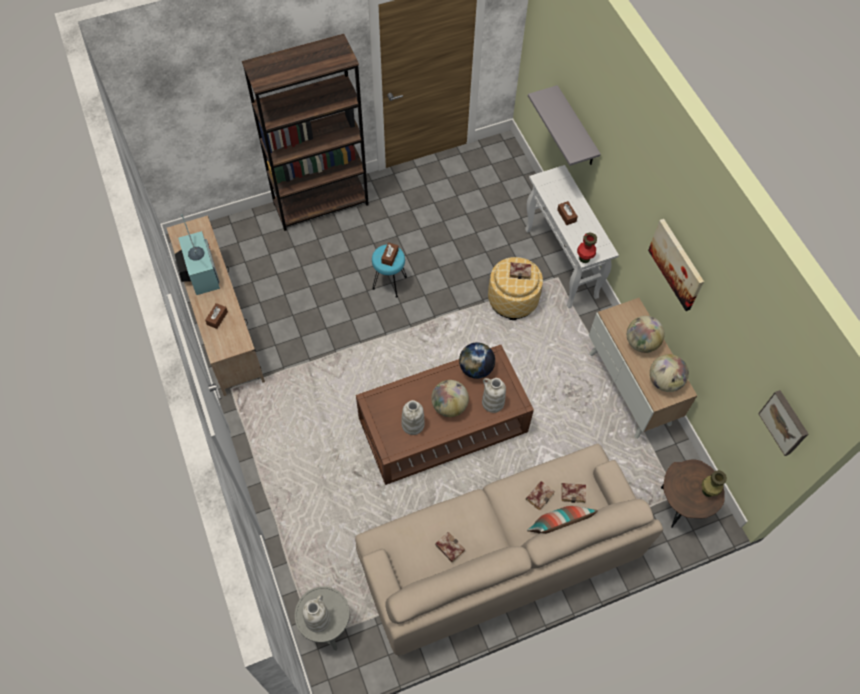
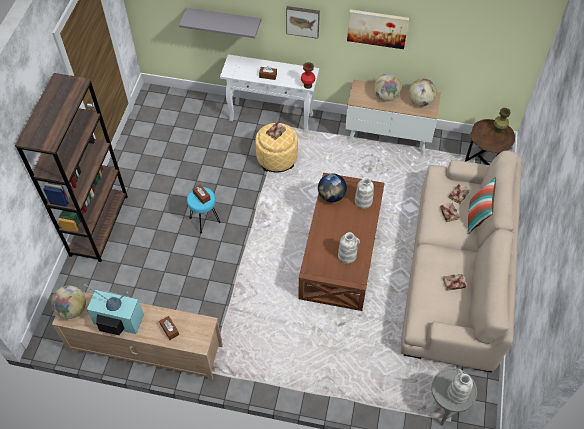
camera: 55 degrees left, 5 degrees down
(449, 406) = (348, 227): globe -> globe (72, 309)
(785, 422) = (522, 41): picture -> picture (303, 21)

